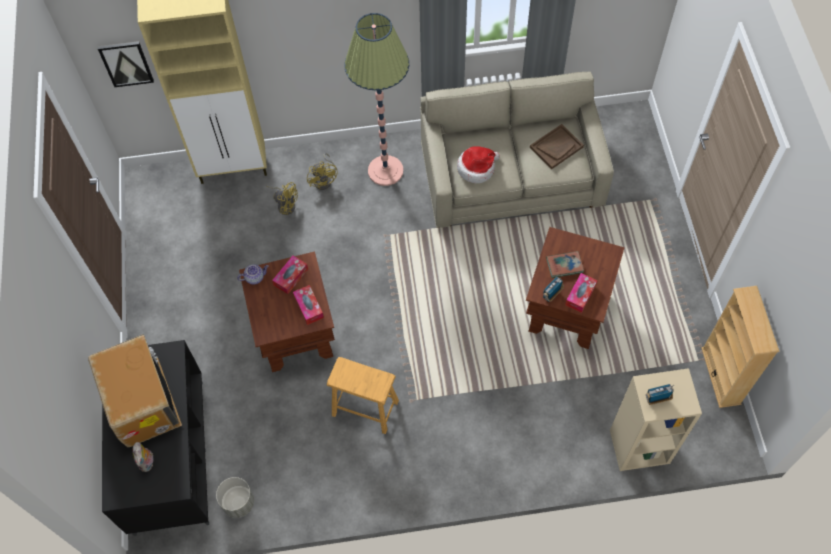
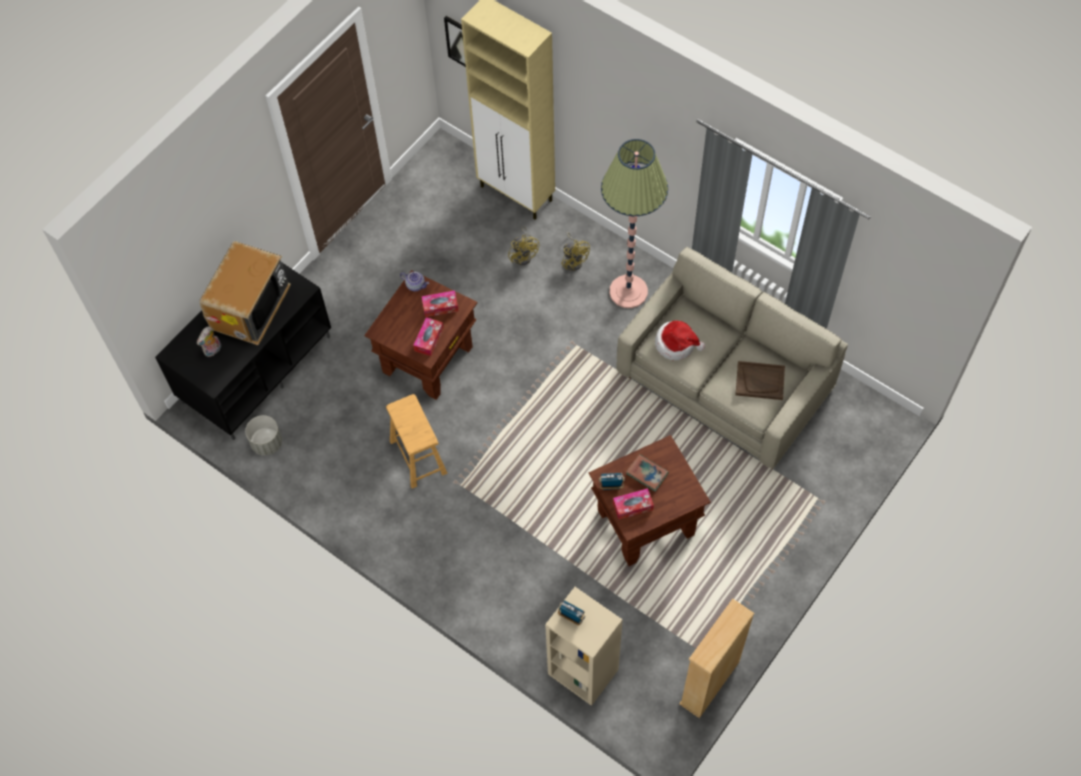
camera: 45 degrees right, 0 degrees up
(324, 180) = (574, 260): yellow fan -> yellow fan turned 60 degrees counterclockwise

